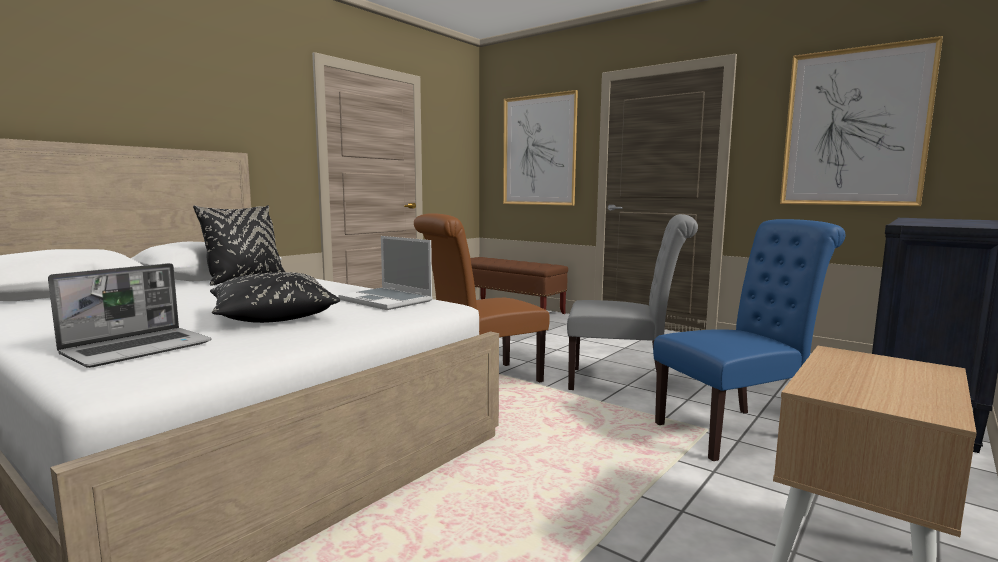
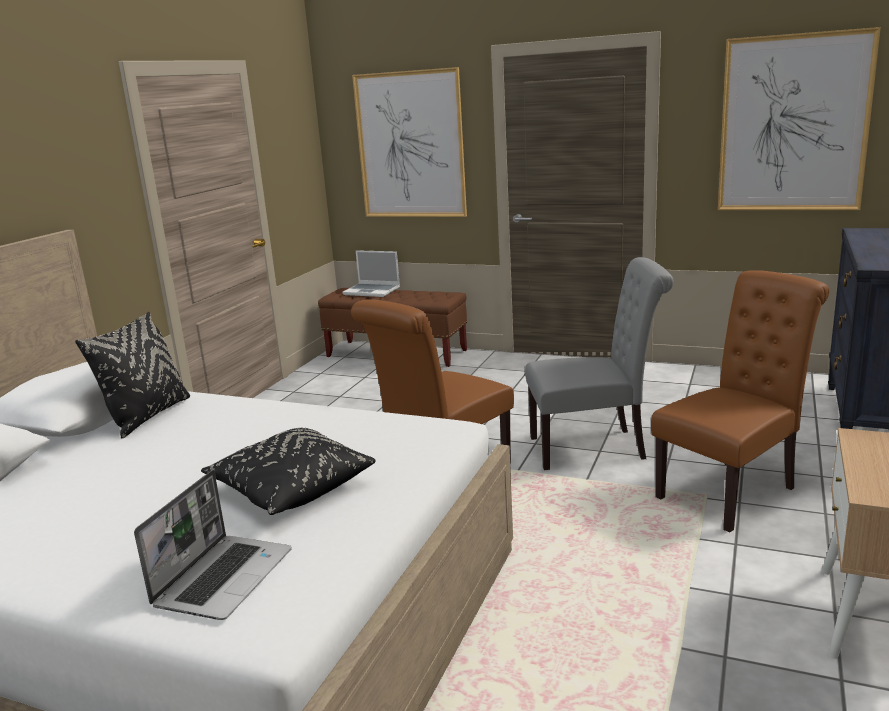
camera: 15 degrees left, 10 degrees up
(387, 300) = (381, 431): laptop -> laptop (372, 291)
(736, 431) = (732, 491): blue chair -> brown chair

